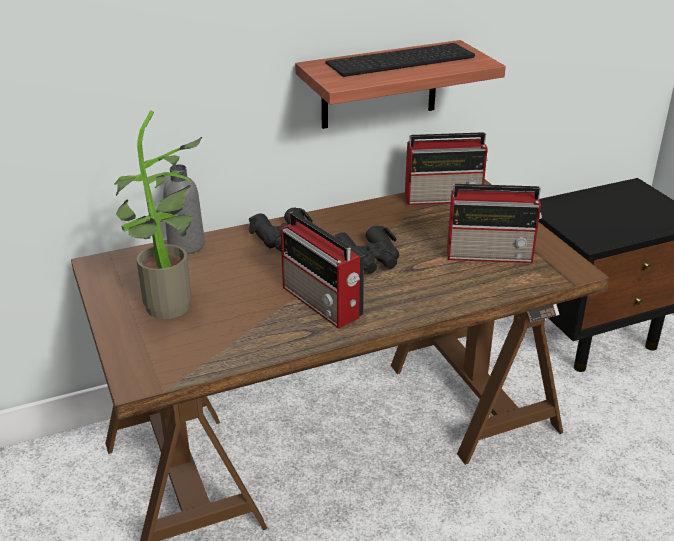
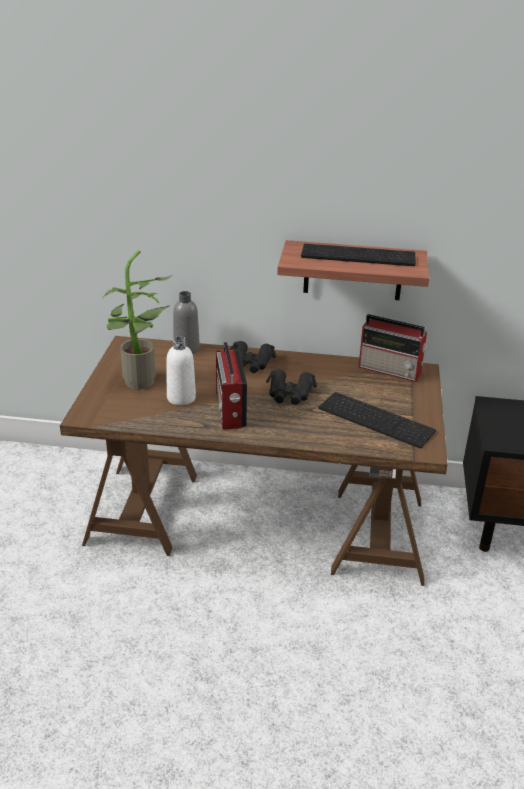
camera: 30 degrees right, 0 degrees up
(246, 308) = (181, 398): none -> white bottle
(491, 254) = (378, 419): radio -> keyboard

